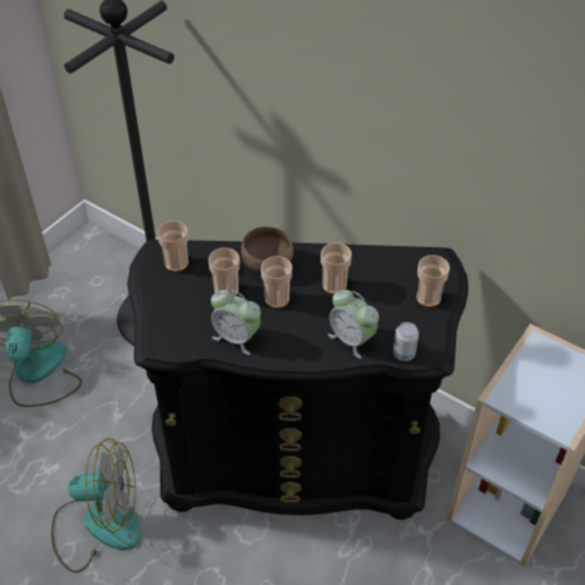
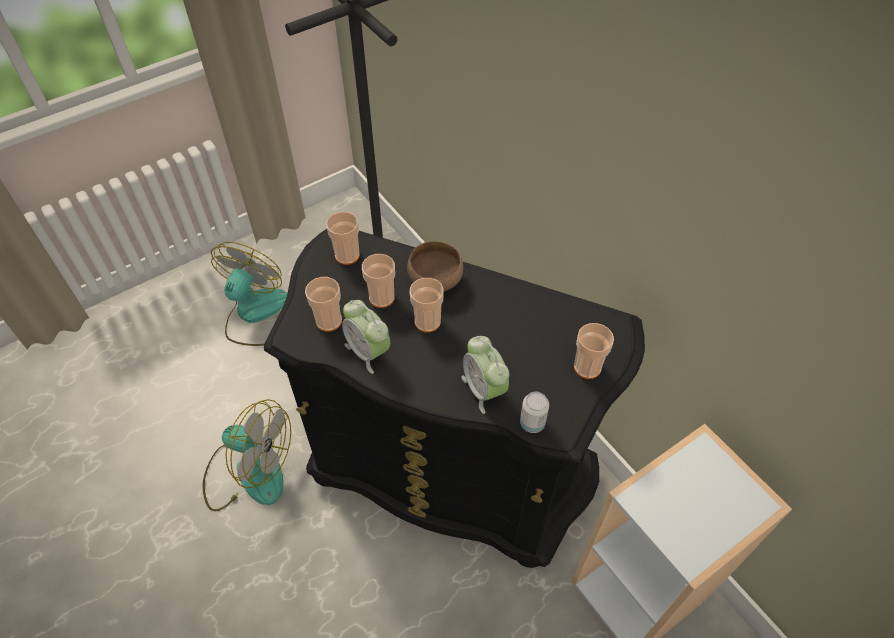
camera: 20 degrees right, 5 degrees up
(334, 285) = (493, 324): cup -> cup (329, 321)

